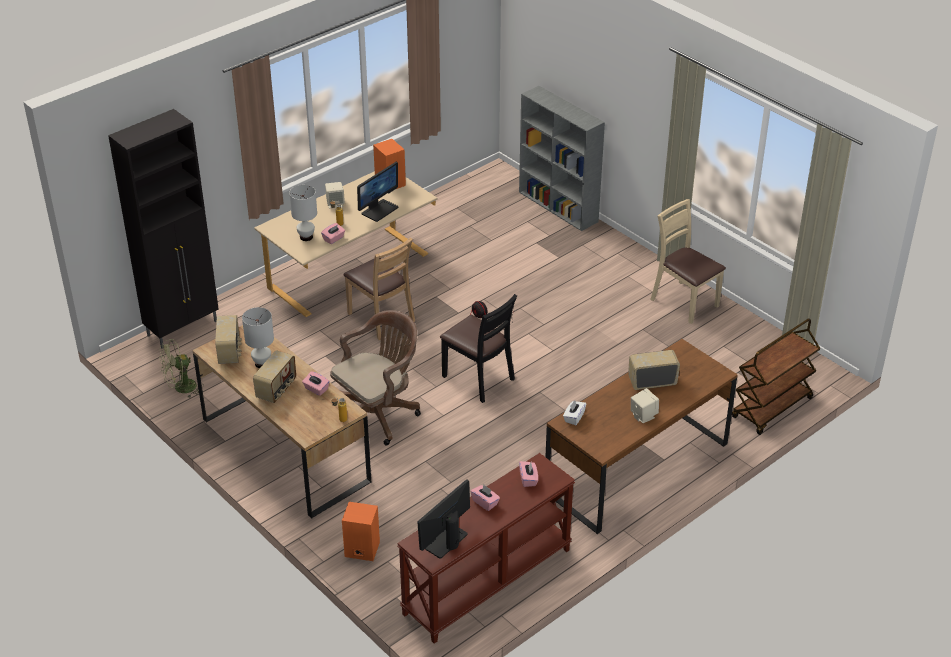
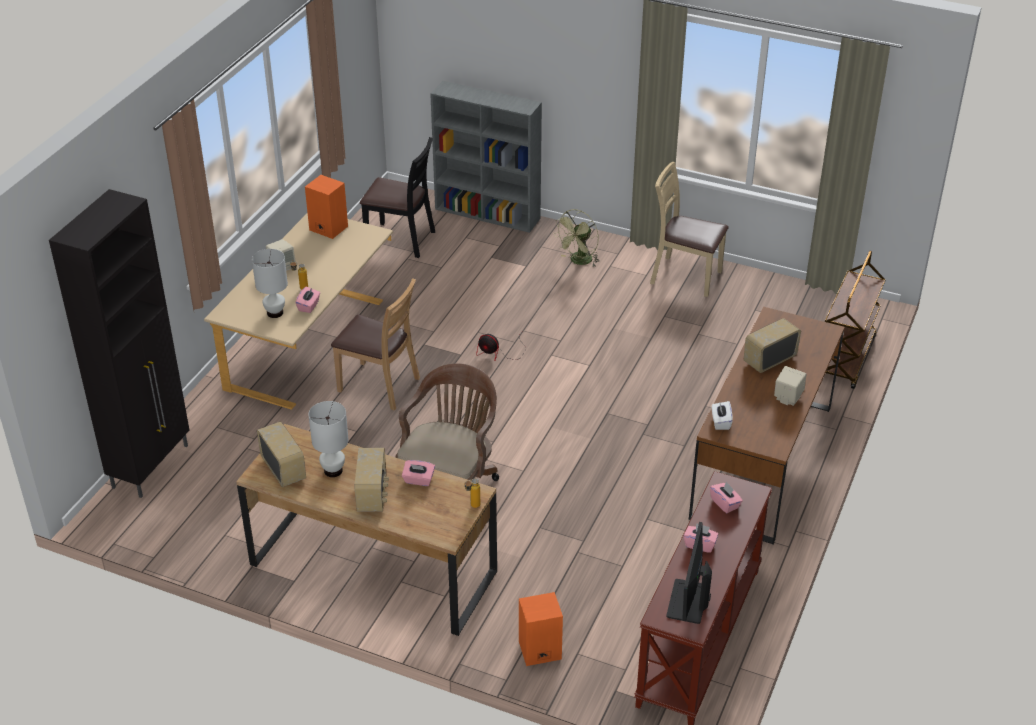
camera: 25 degrees left, 0 degrees up
(181, 388) = (197, 537): green fan -> green fan (578, 261)
(379, 210) = (338, 260): monitor -> none
(478, 379) = (533, 419): black chair -> black chair (401, 240)

